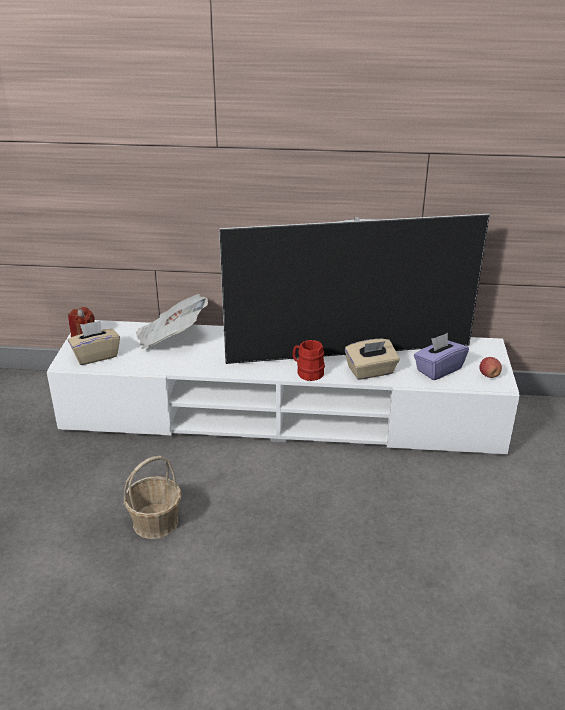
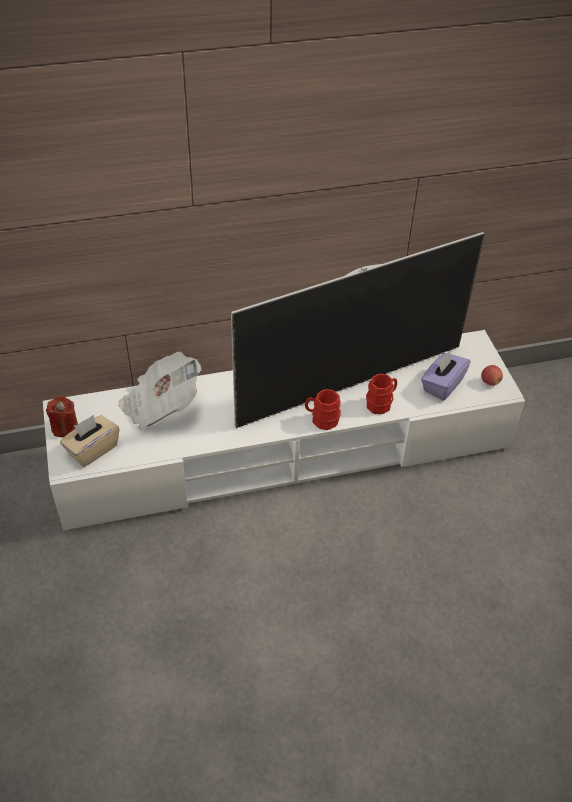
camera: 20 degrees left, 15 degrees up
(156, 522) = (221, 613): basket -> none
(371, 371) = (381, 403): beige tissue box -> red mug

